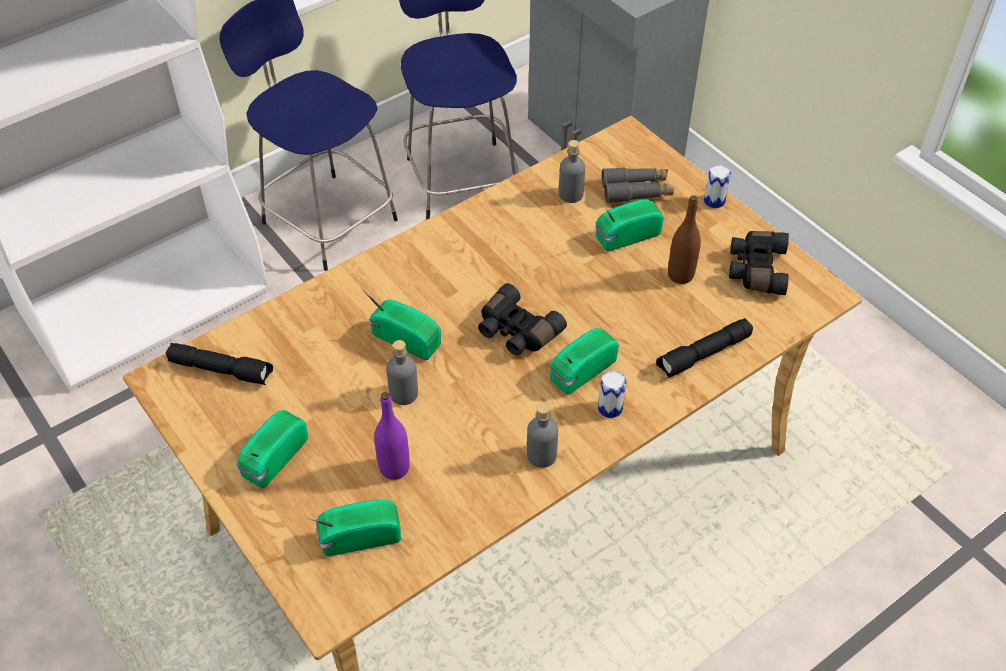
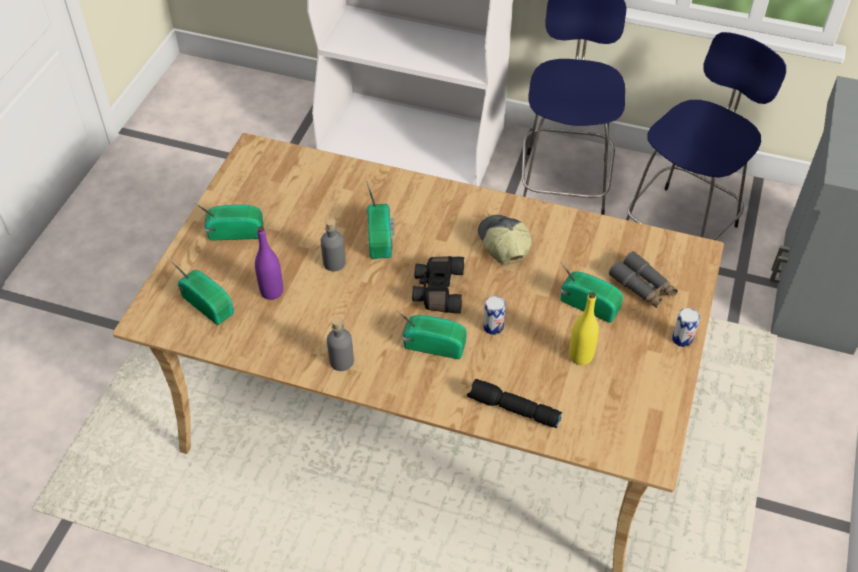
camera: 55 degrees right, 0 degrees up
(222, 369) = (282, 170): black flashlight -> none
(501, 252) = (502, 244): none -> cap
(570, 194) = (598, 251): grey bottle -> none
(610, 408) = (414, 378): can -> can (493, 327)
(680, 275) = (580, 356): brown bottle -> yellow bottle
(755, 269) = (633, 401): black binoculars -> none

